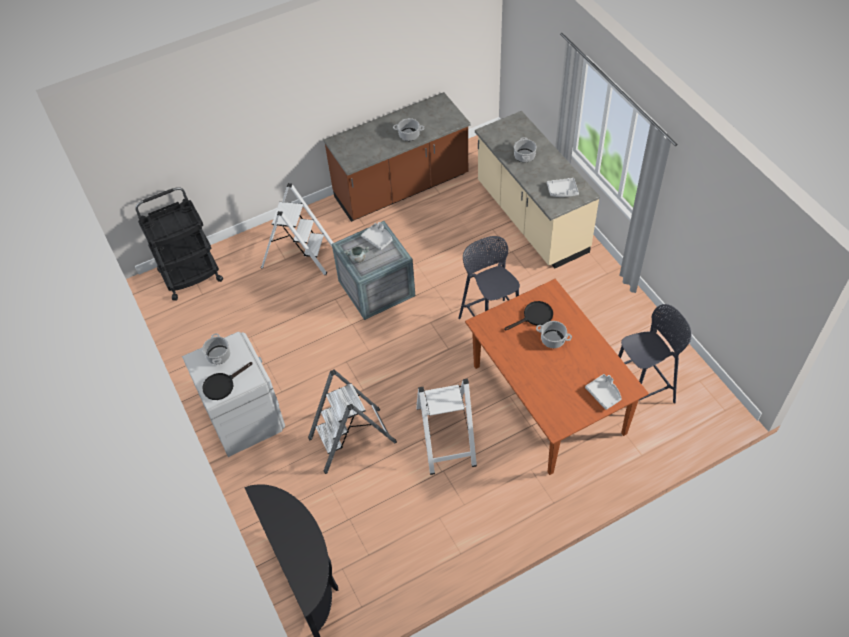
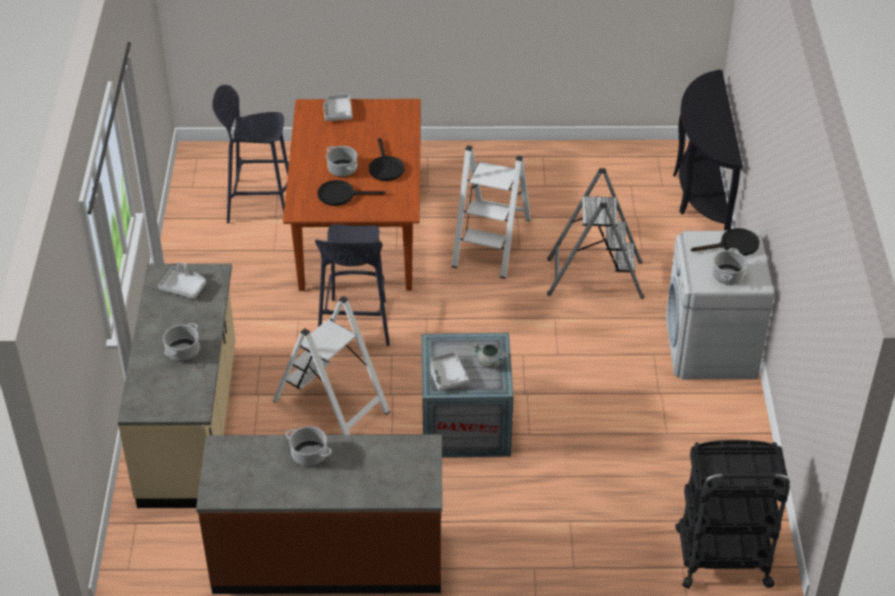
camera: 155 degrees left, 10 degrees down
(297, 256) = (550, 518): white step ladder -> white step ladder (332, 407)
(524, 356) = (385, 167): none -> black frying pan

